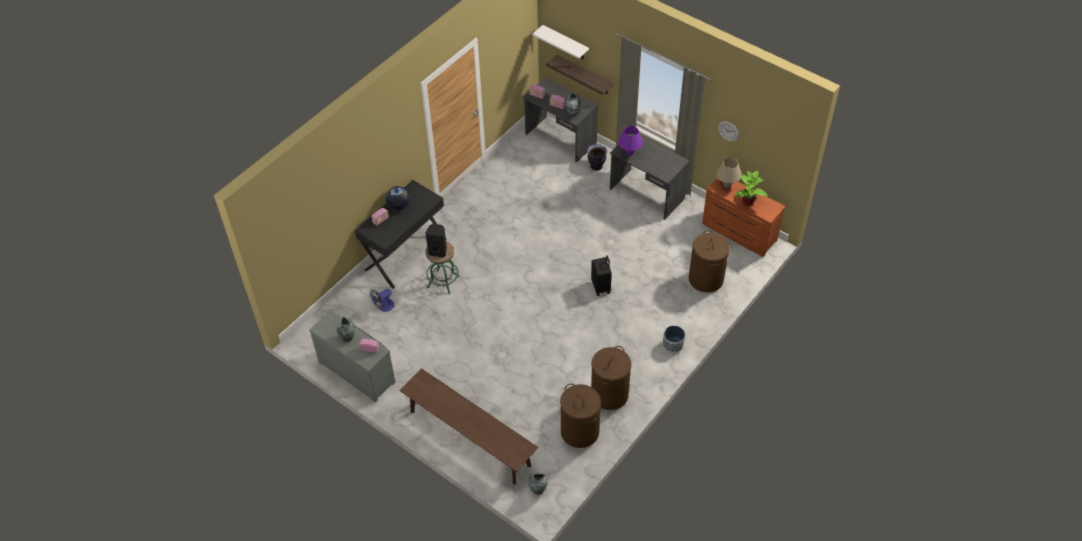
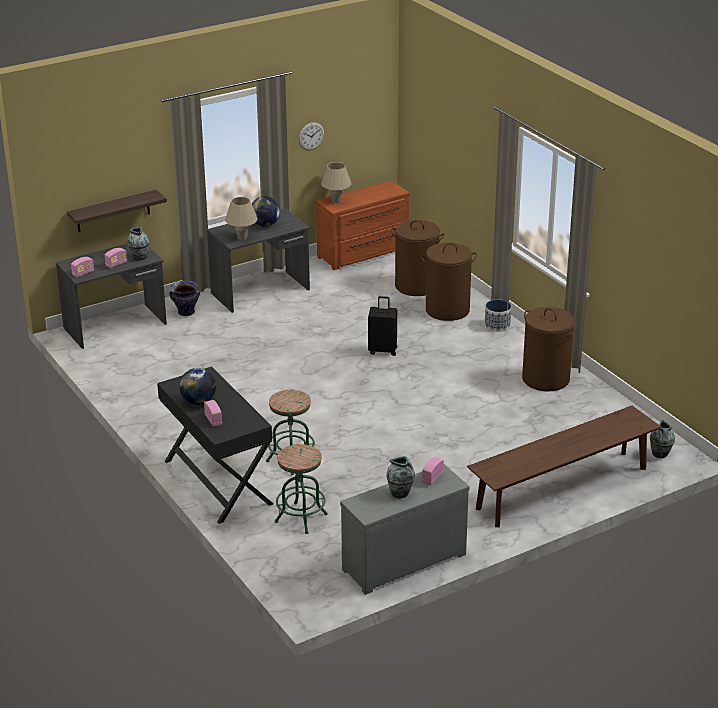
camera: 70 degrees left, 20 degrees down
(383, 307) = (301, 518): fan -> green stool
(438, 251) = (290, 401): black speaker -> none
(565, 43) = (78, 182): white shelf -> none
(579, 431) = (589, 409): brown laundry basket -> brown laundry basket (447, 310)
(629, 153) = (242, 237): purple table lamp -> beige table lamp
(656, 158) = (265, 224): none -> globe
(748, 201) = (370, 196): potted plant -> none

